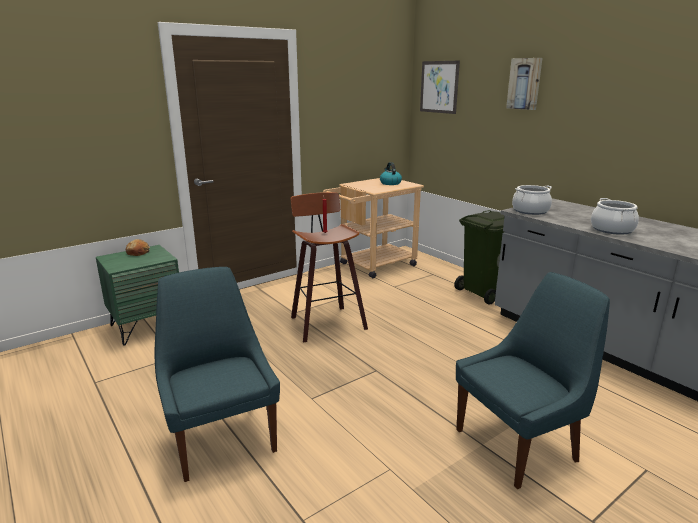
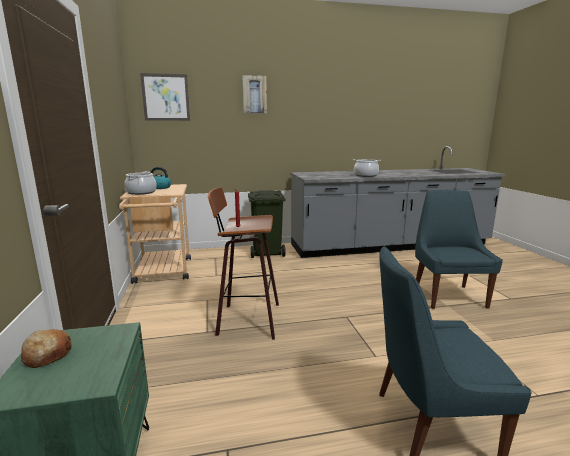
camera: 65 degrees left, 5 degrees down
(530, 211) = (314, 177): cooking pot -> cooking pot (141, 192)

